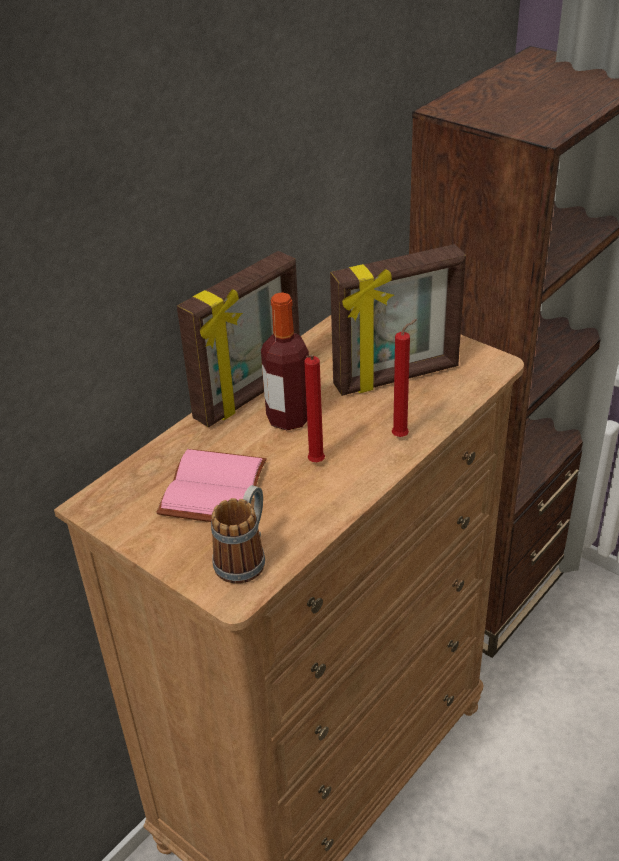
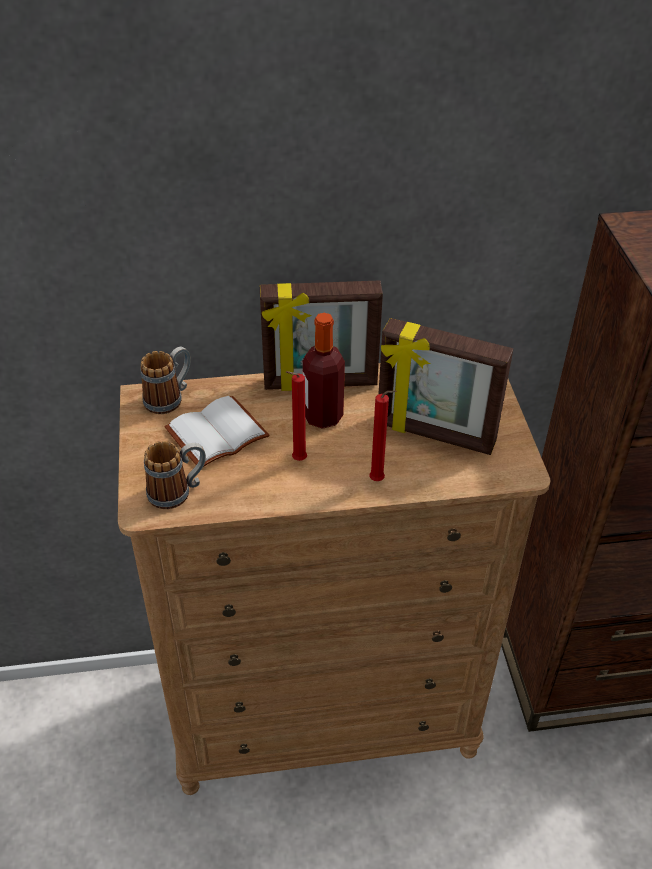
camera: 40 degrees right, 5 degrees up
(124, 488) = (170, 398): none -> mug
(211, 487) = (217, 432): pink book -> white book

